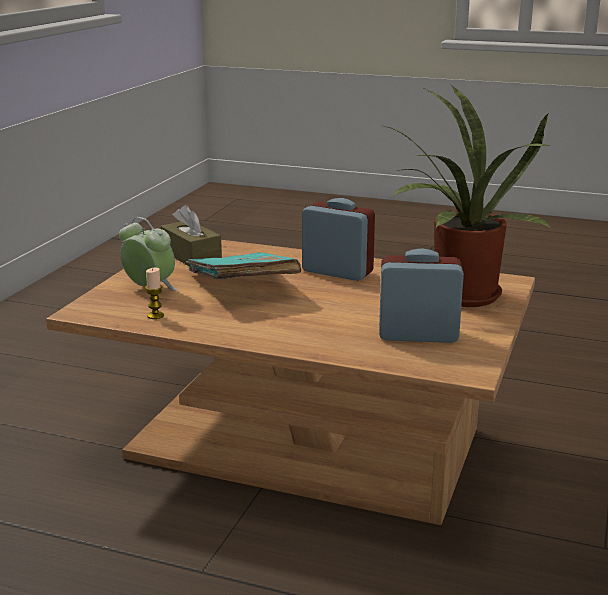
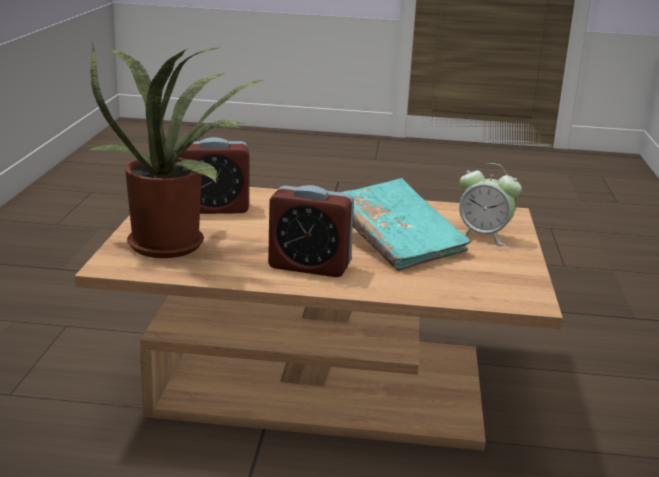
camera: 165 degrees right, 0 degrees up
(155, 315) = (443, 213): candle -> none
(191, 256) = (493, 278): brown tissue box -> none

